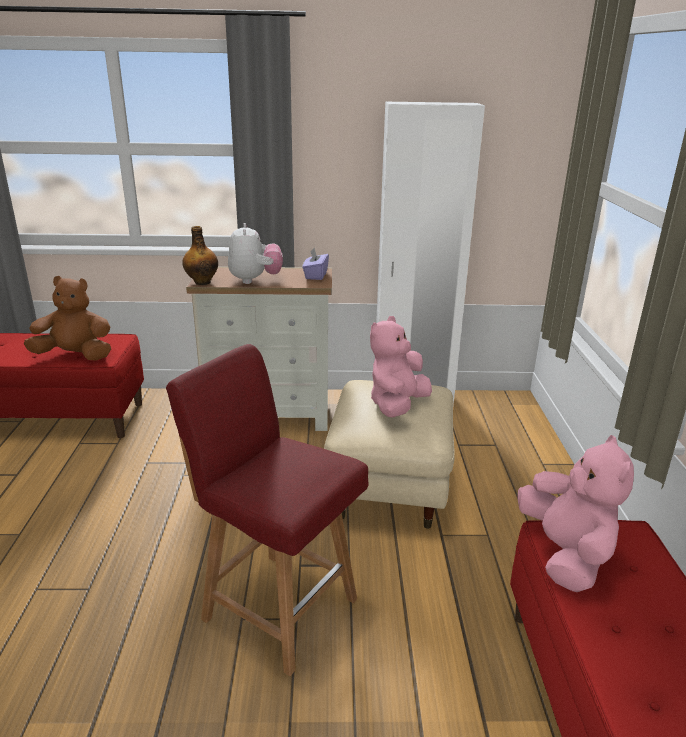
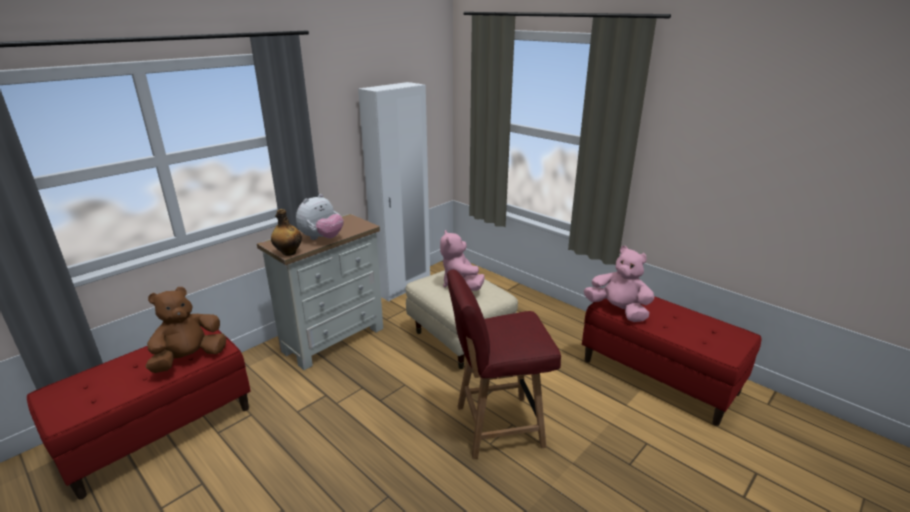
camera: 45 degrees left, 0 degrees up
(255, 280) = (322, 238): plush toy -> plush toy turned 90 degrees clockwise
(315, 275) = (352, 222): purple tissue box -> none

